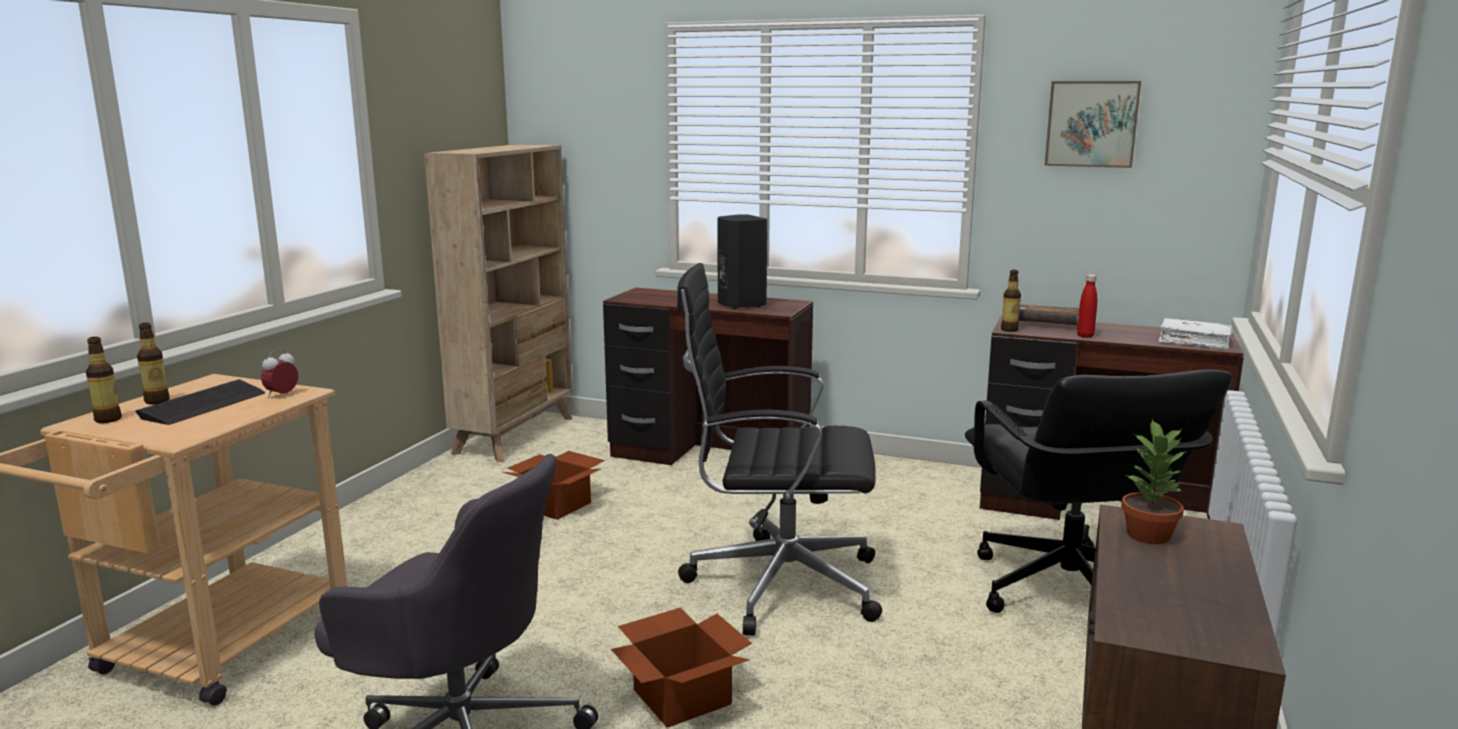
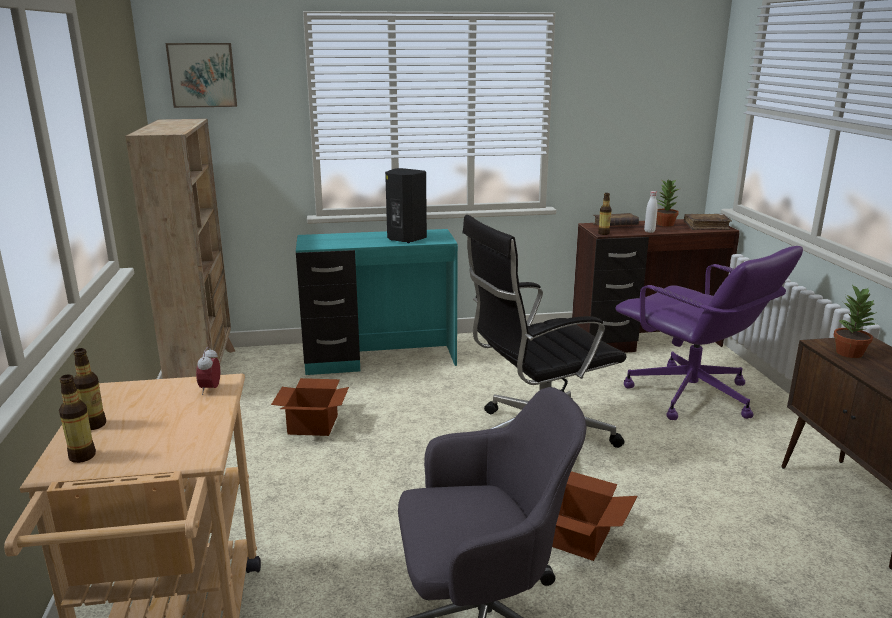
camera: 30 degrees left, 5 degrees up
(204, 405) = (153, 417): keyboard -> none
(708, 459) = (380, 360): brown desk -> turquoise desk
(1067, 592) = (691, 396): black office chair -> purple office chair
(1085, 336) = (649, 231): red bottle -> white bottle
(1091, 124) = (623, 89): picture -> picture (202, 75)
(1130, 331) = (664, 224): none -> potted plant
(1194, 342) = (706, 227): white book -> brown book

